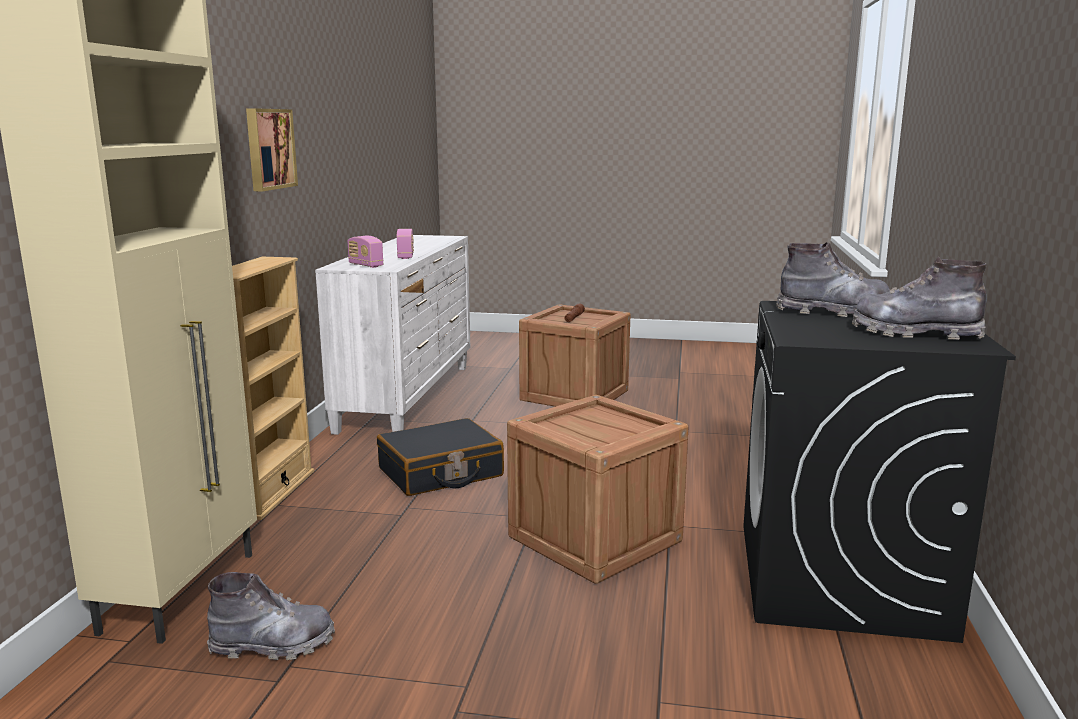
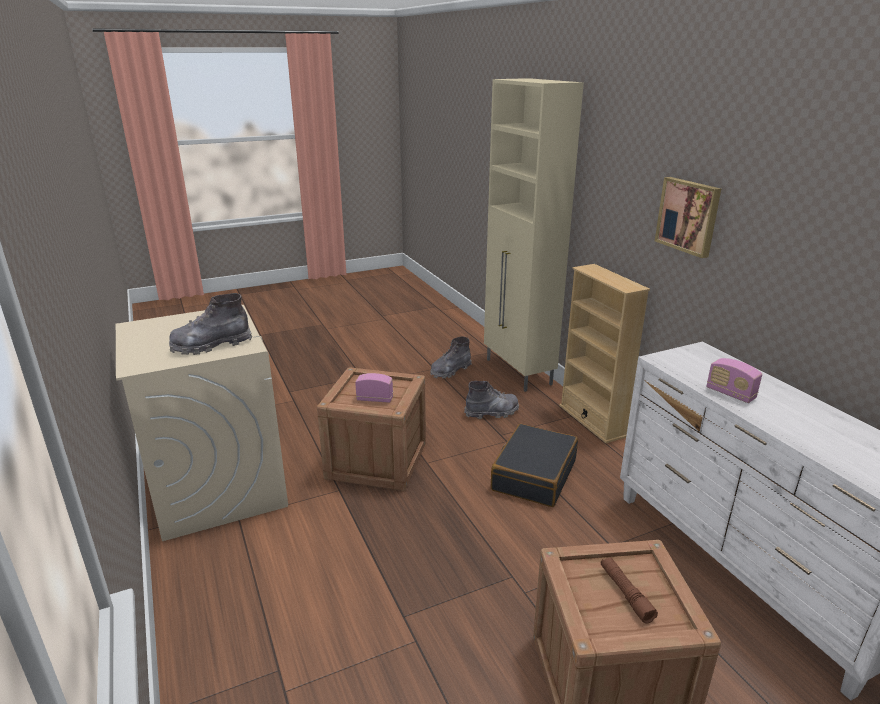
camera: 145 degrees right, 10 degrees up
(365, 265) = (694, 360): radio -> radio (375, 399)
(841, 579) = (217, 486): black washing machine -> beige washing machine
(915, 333) = (162, 332): grey boot -> grey boot (492, 412)

